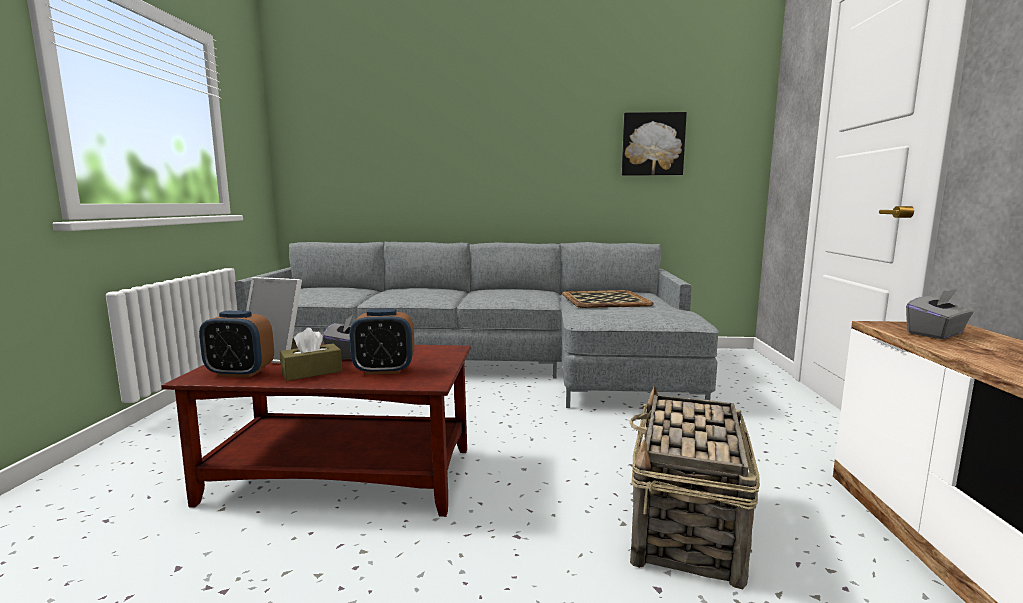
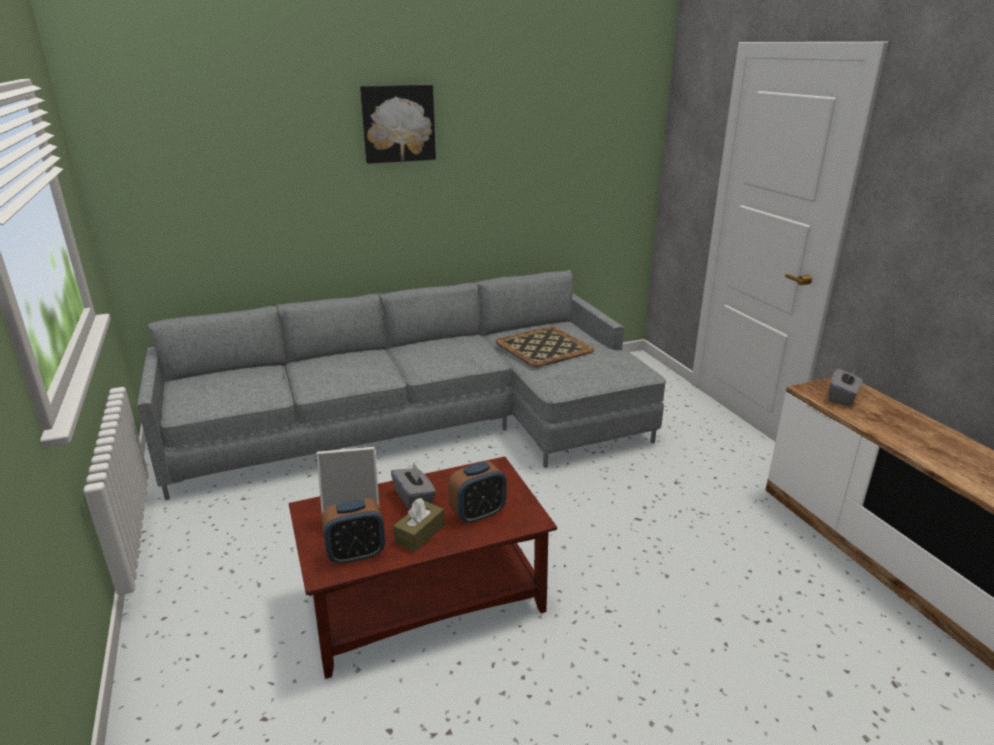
camera: 25 degrees left, 15 degrees up
(652, 144) = (558, 164): picture -> picture (398, 123)
(686, 527) = (705, 565): basket -> none

